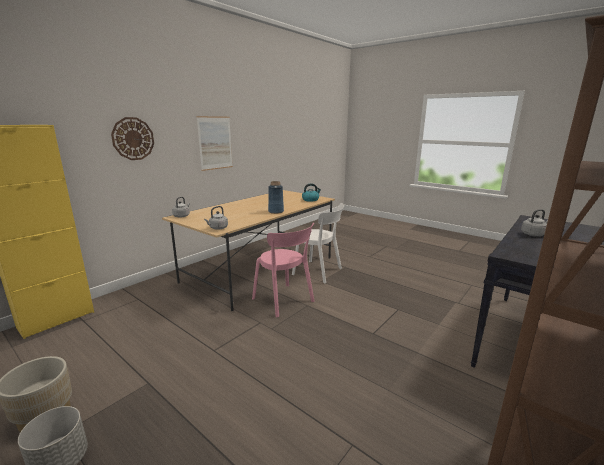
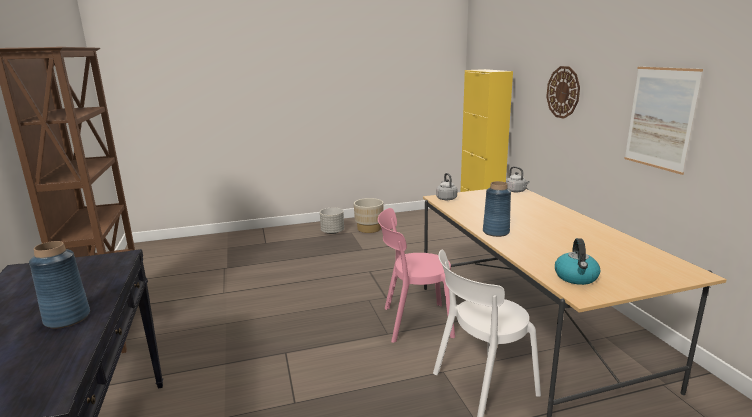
camera: 125 degrees right, 0 degrees up
(533, 234) = (67, 318): grey kettle -> blue vase

